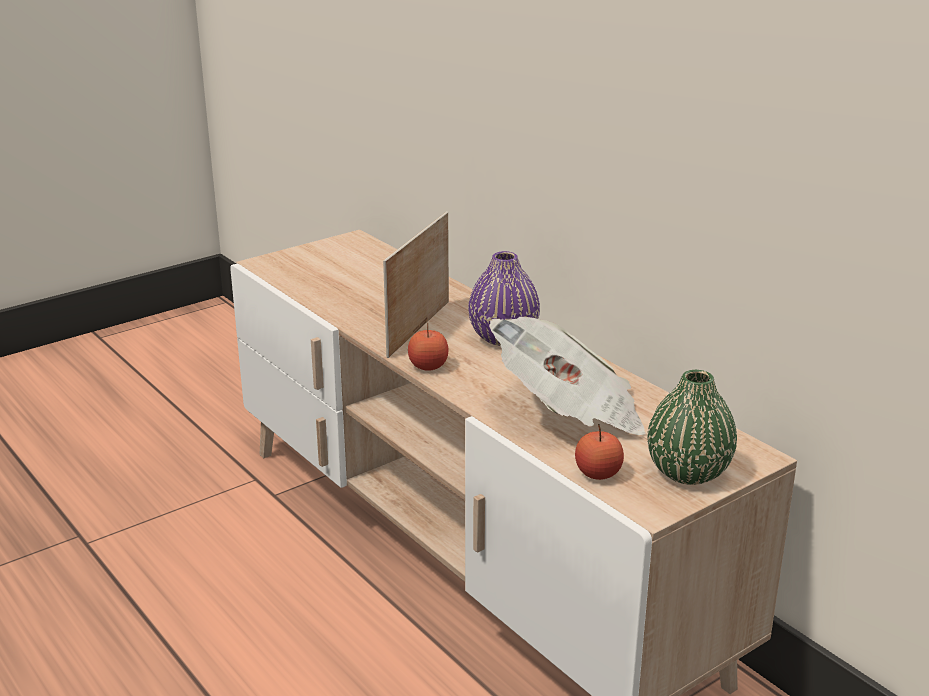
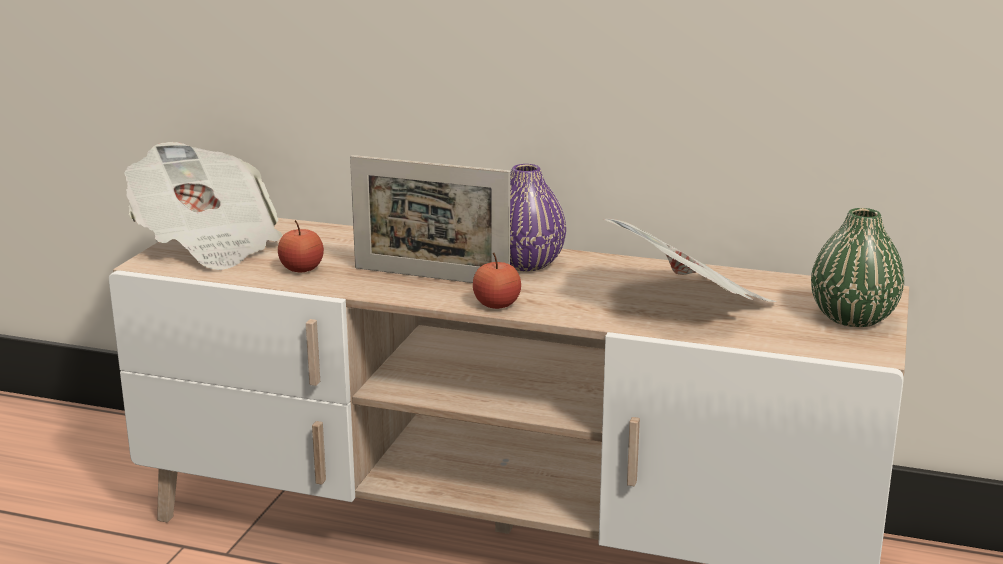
camera: 35 degrees left, 5 degrees down
(316, 257) = (207, 244): none -> newspaper
(419, 328) = (431, 277): picture frame -> picture frame turned 60 degrees counterclockwise
(598, 473) = (790, 341): apple -> apple (301, 269)

